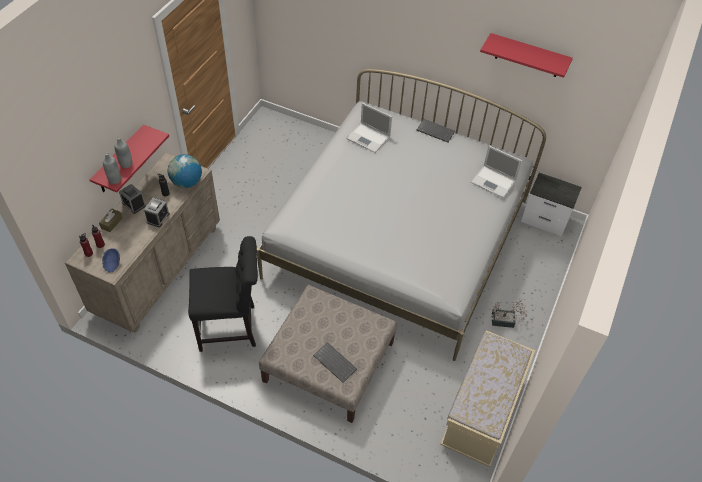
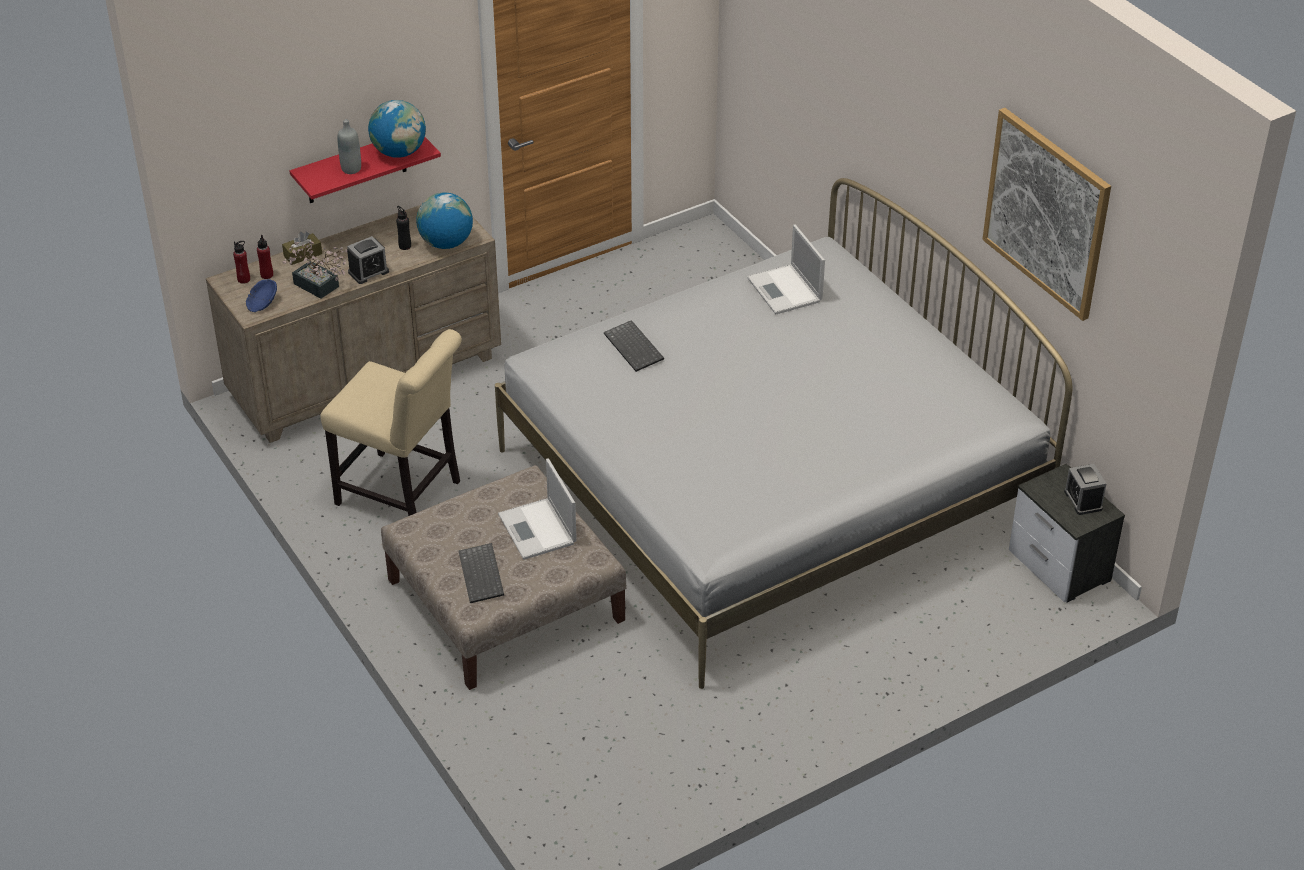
camera: 35 degrees right, 10 degrees down
(114, 179) = (320, 182): grey bottle -> none
(134, 204) = (351, 243): alarm clock -> alarm clock (1083, 500)
(145, 143) = (399, 152): none -> globe
(231, 328) = (404, 495): black chair -> beige chair
(436, 131) = (910, 322): keyboard -> keyboard (635, 347)
(481, 413) = (678, 774): beige bench -> none
(494, 182) = (936, 428): laptop -> laptop (538, 530)
(505, 321) = (839, 676): potted plant -> potted plant (319, 287)
(528, 56) = (1046, 213): red shelf -> picture

